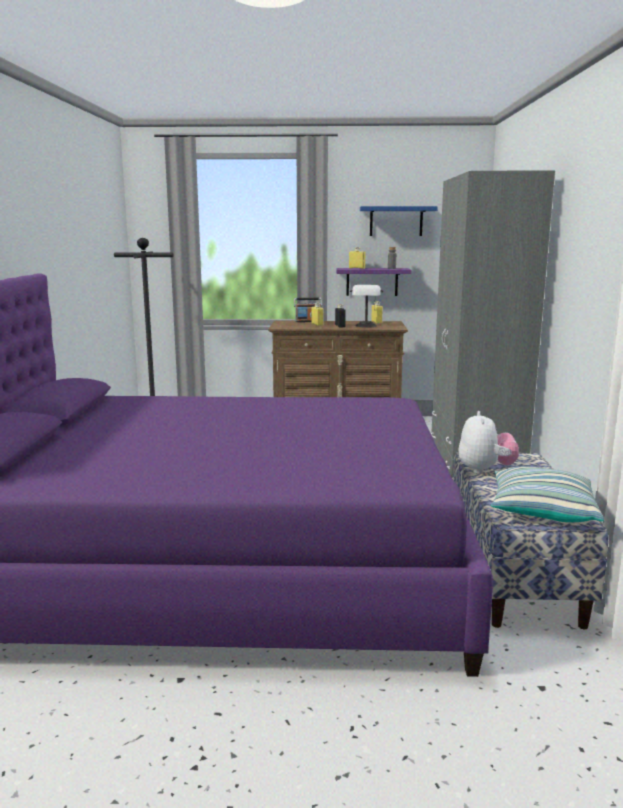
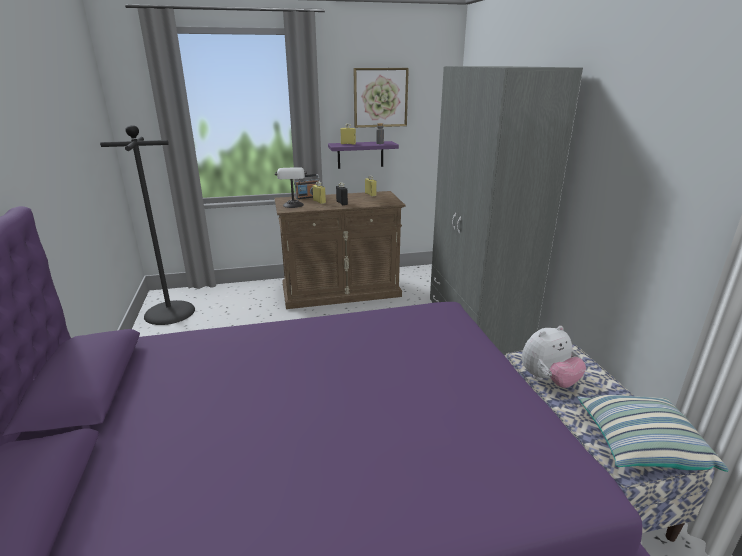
camera: 15 degrees left, 10 degrees up
(366, 326) = (366, 202): table lamp -> table lamp (294, 206)
(396, 221) = (380, 97): blue shelf -> picture
(485, 470) = (548, 380): plush toy -> plush toy turned 75 degrees clockwise

